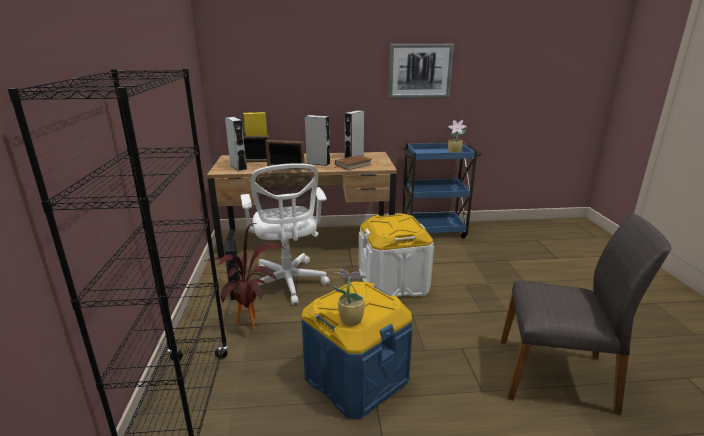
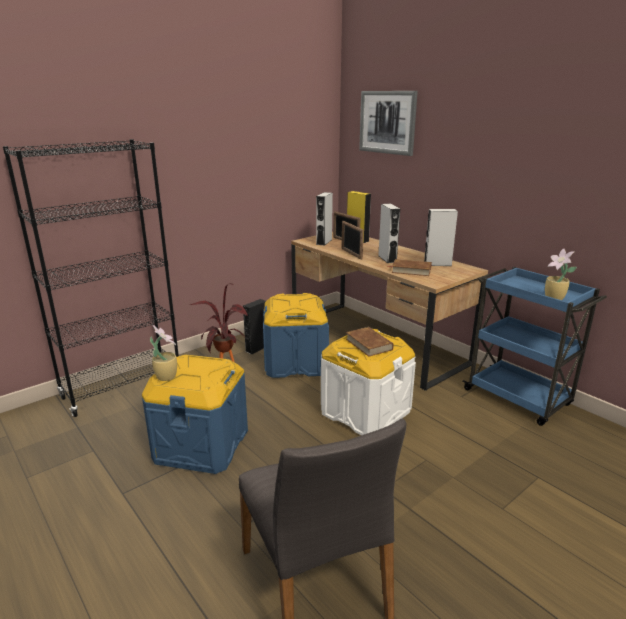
camera: 55 degrees right, 0 degrees up
(288, 284) = (295, 363): white office chair -> blue storage box
(397, 224) = (369, 344): none -> brown book
(420, 71) = (547, 170): picture -> picture (387, 122)

